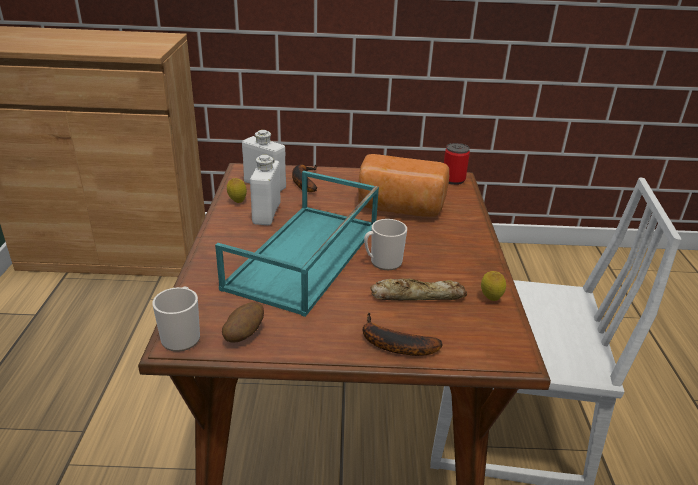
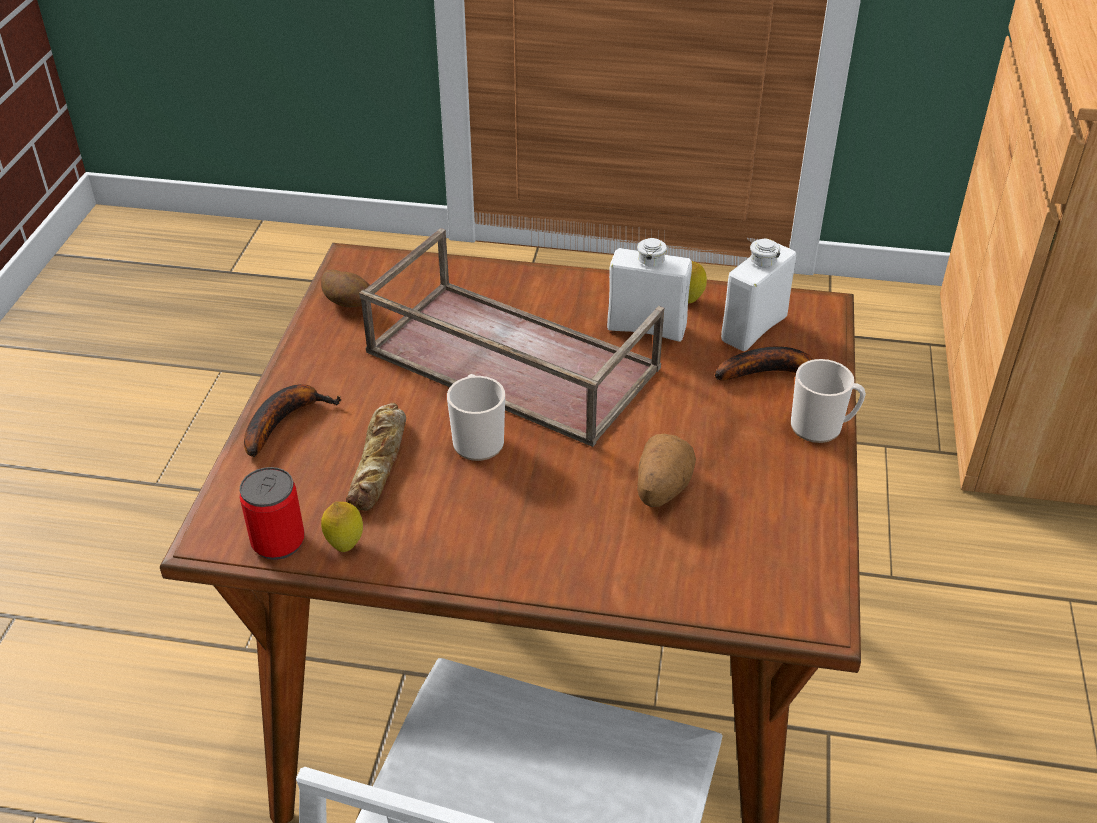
camera: 100 degrees right, 10 degrees up
(182, 336) = (362, 263): mug -> mug (822, 427)
(305, 257) = (508, 361): turquoise tray -> brown tray
(399, 208) = (661, 488): bread -> potato
(453, 180) = (799, 602): can -> can (278, 542)

